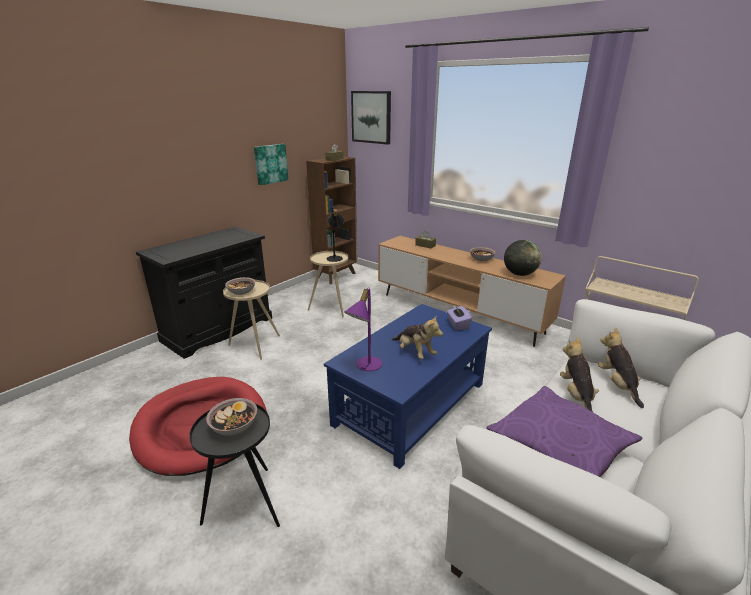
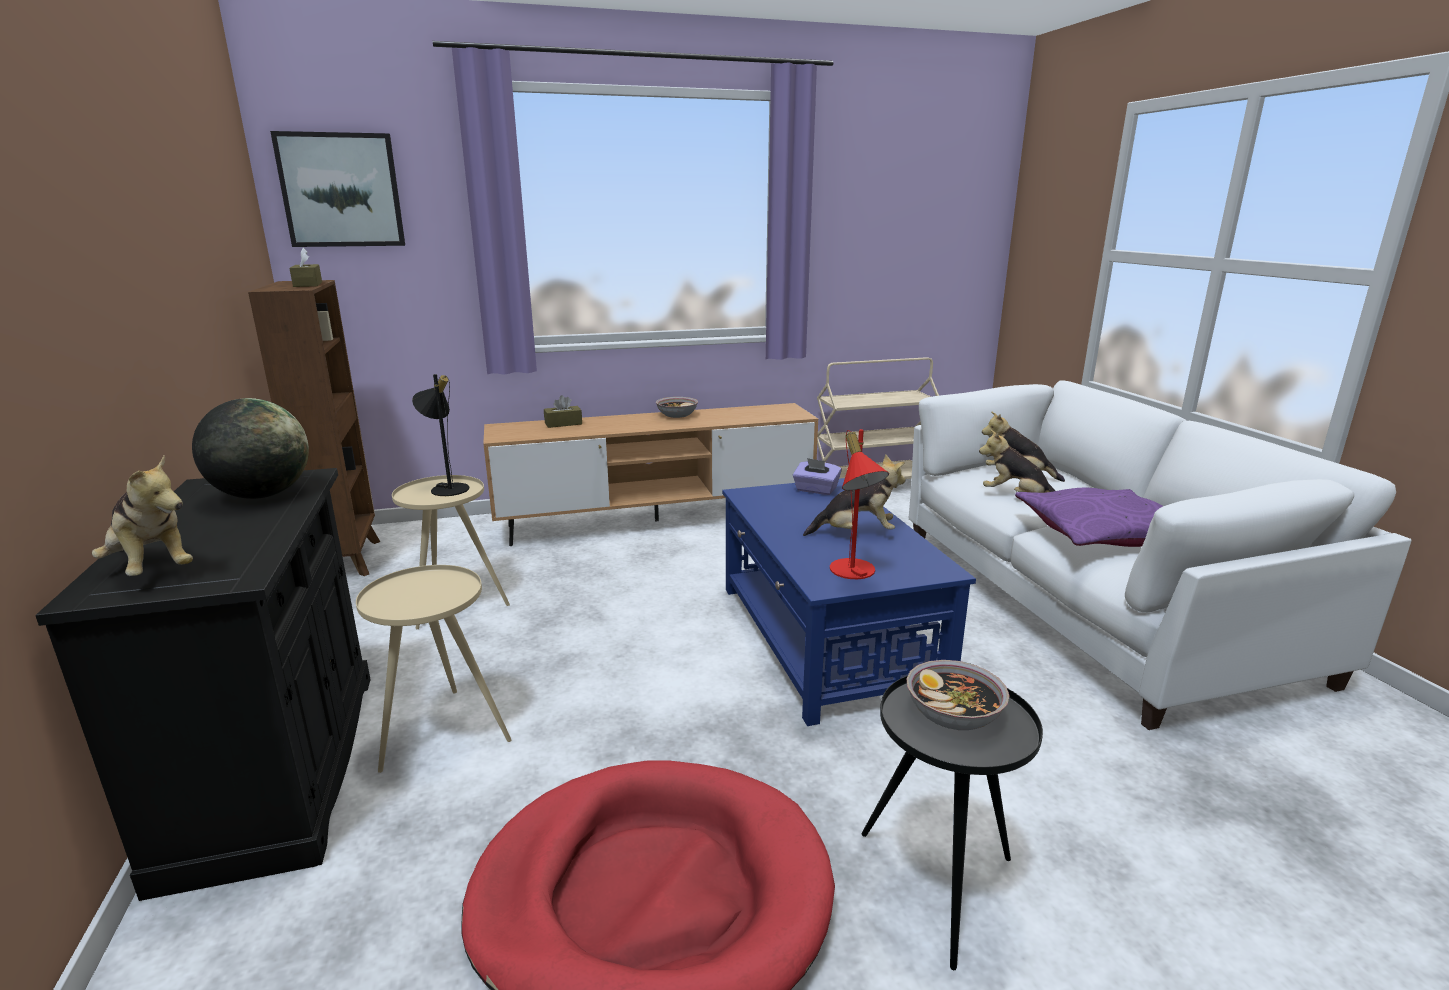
camera: 55 degrees left, 5 degrees down
(168, 249) = (152, 569): none -> plush toy
(241, 292) = (417, 601): bowl -> none
(270, 164) = (196, 301): picture -> none
(365, 365) = (854, 573): purple table lamp -> red table lamp
(519, 274) = (756, 416): globe -> globe (262, 495)

